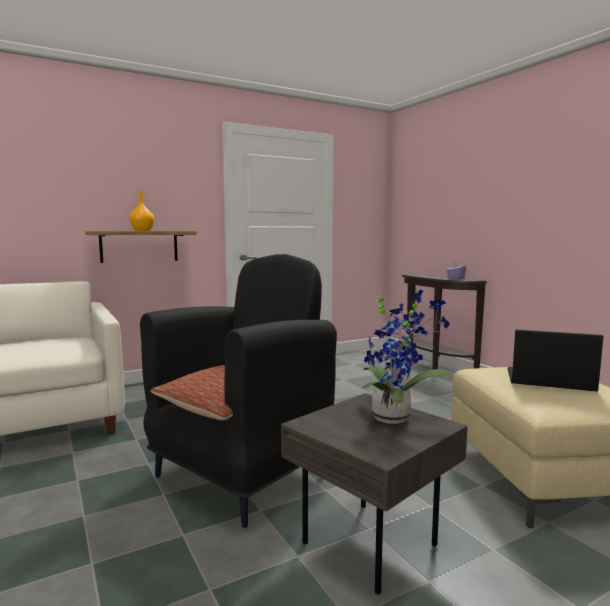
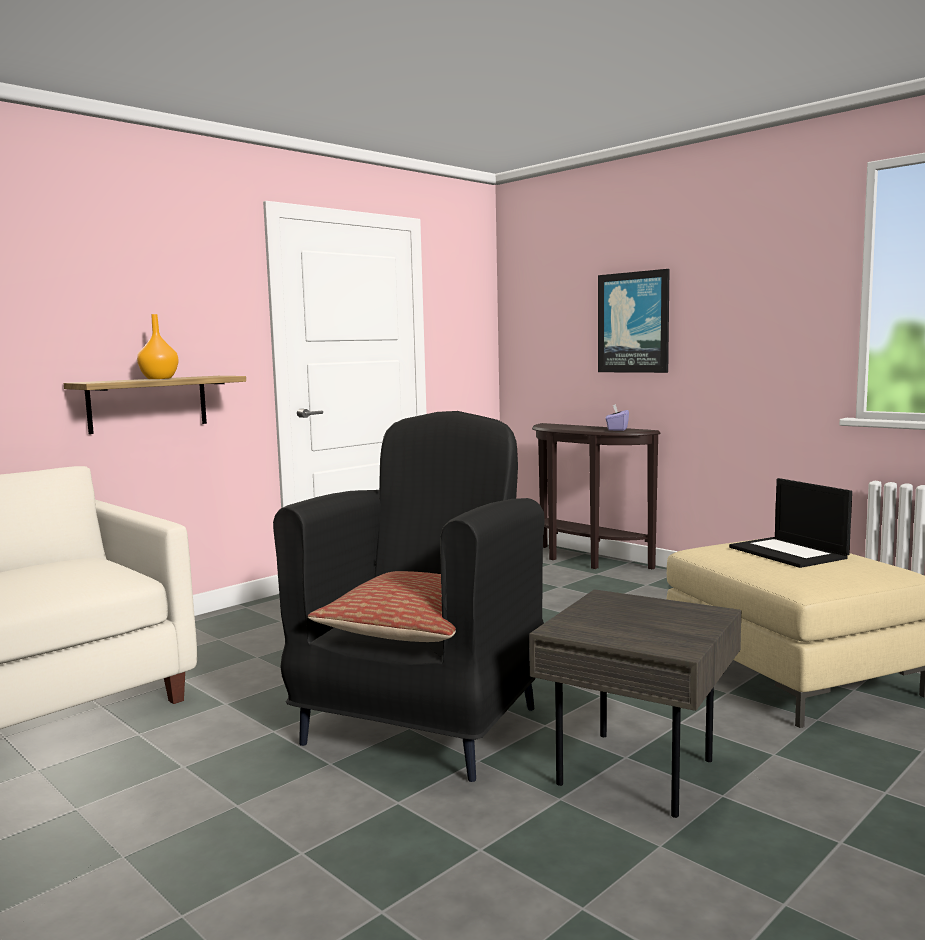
camera: 15 degrees left, 0 degrees up
(395, 417) = (656, 610): potted plant -> none
(473, 203) = (633, 322): none -> picture
(548, 380) = (789, 553): laptop -> laptop turned 120 degrees counterclockwise

